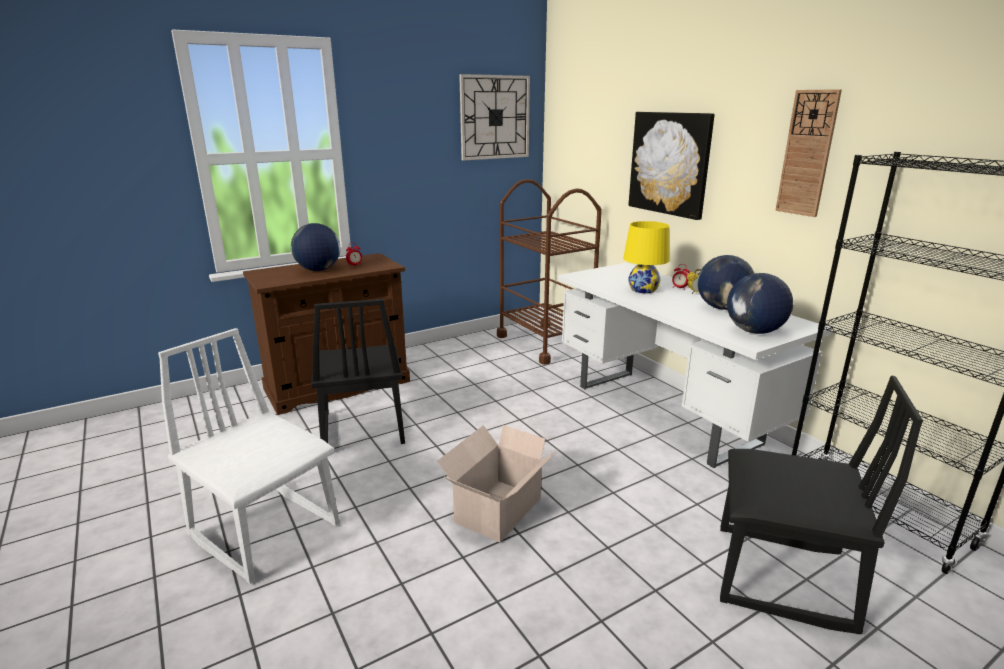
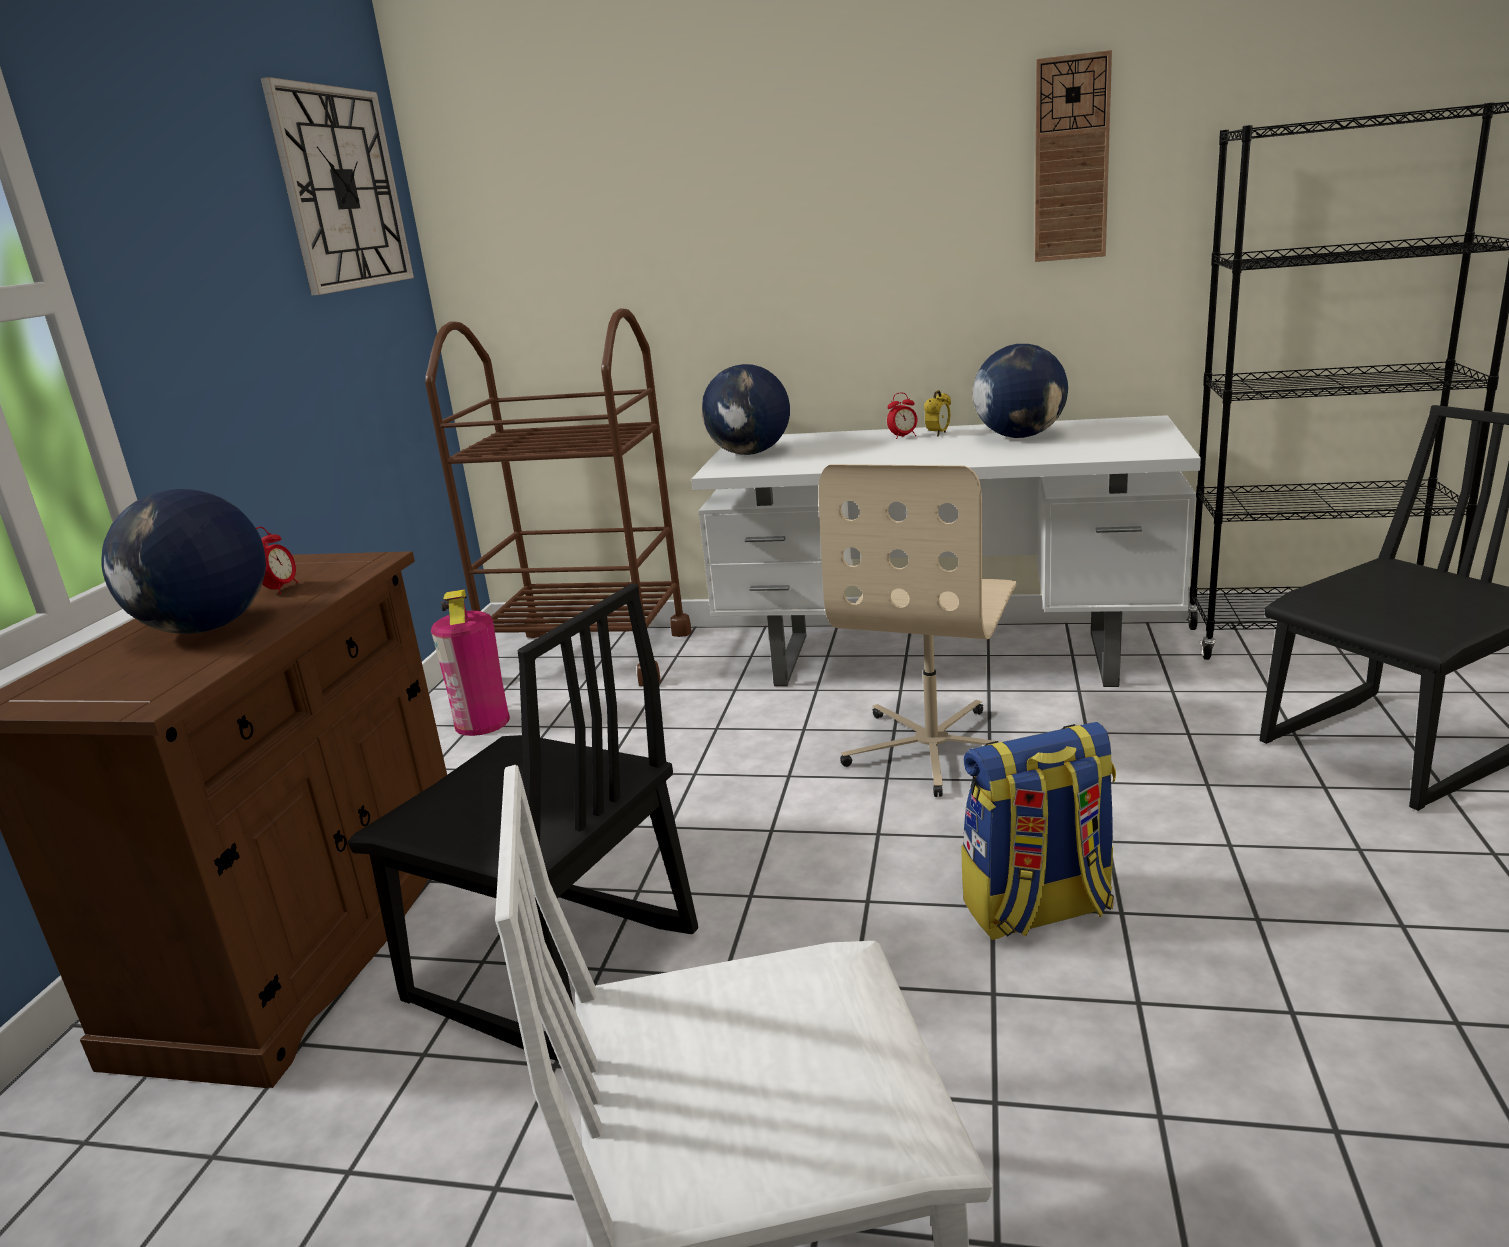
camera: 45 degrees left, 0 degrees up
(475, 349) = (482, 722): none -> fire extinguisher
(496, 511) = (1037, 910): cardboard box -> backpack
(584, 441) = (933, 748): none -> beige office chair
(643, 290) = (870, 452): yellow table lamp -> none
(670, 163) = (795, 226): picture -> none
(754, 331) = (1129, 443): globe -> globe (750, 453)

